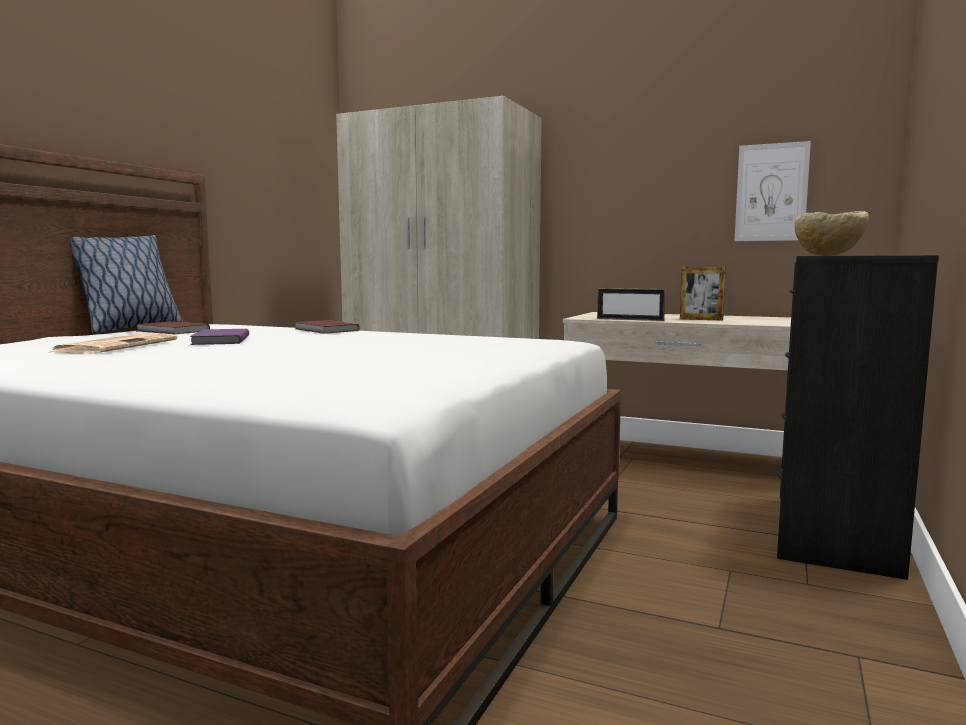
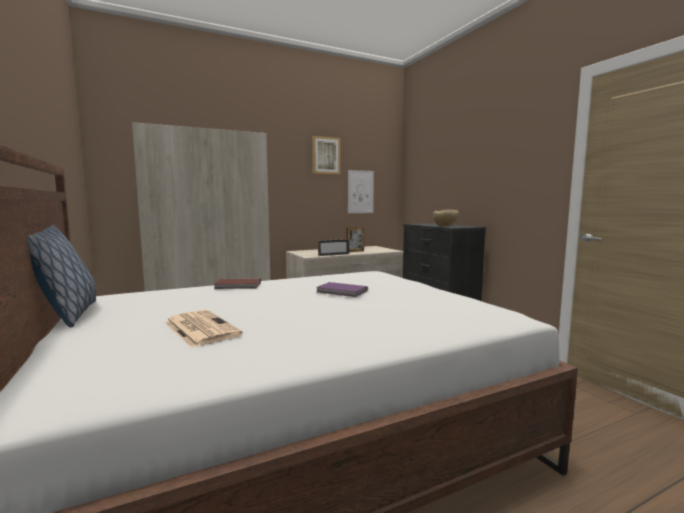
camera: 50 degrees left, 0 degrees up
(172, 331) = (132, 308): brown book -> none
(219, 340) = (235, 307): purple book -> purple book (341, 291)
(686, 121) = (325, 155): none -> picture

